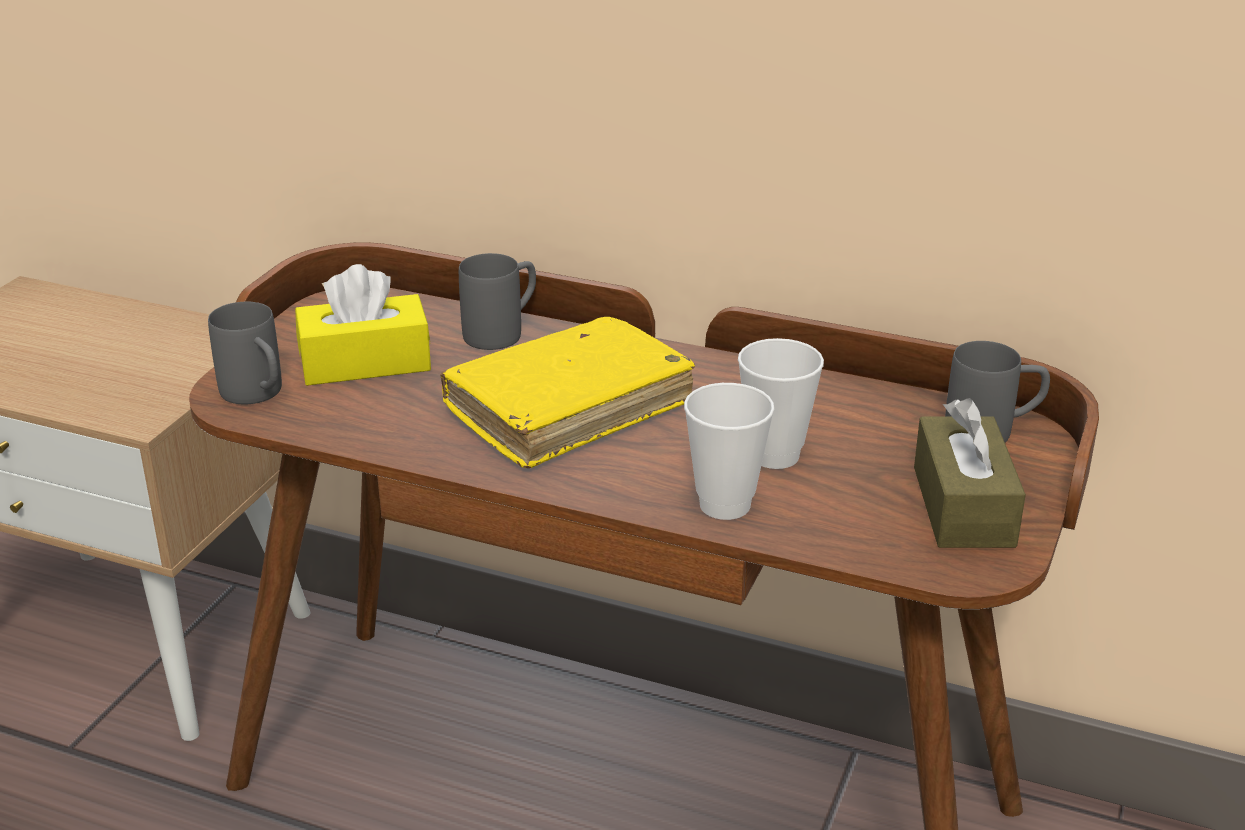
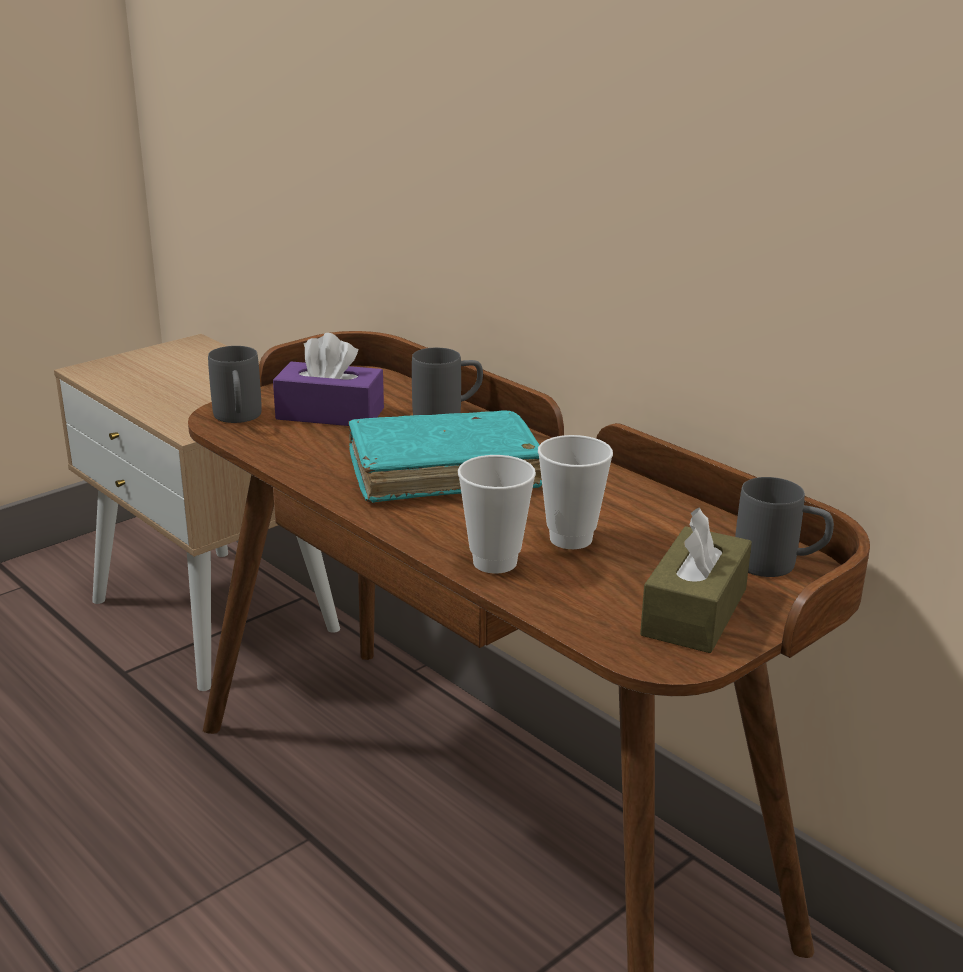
camera: 25 degrees right, 5 degrees down
(365, 363) = (330, 414): yellow tissue box -> purple tissue box
(569, 409) = (443, 472): yellow book -> turquoise book

